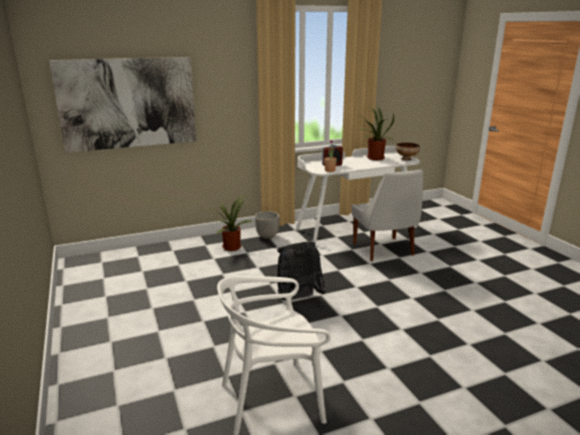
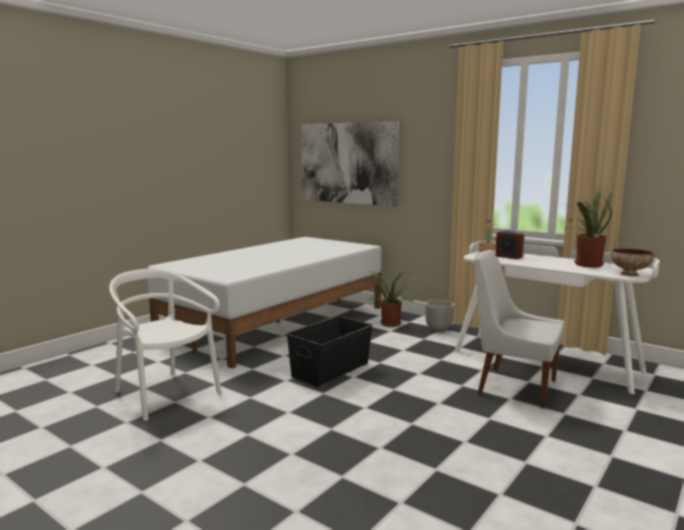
camera: 60 degrees right, 10 degrees down
(155, 292) = (278, 322): none -> white bed
(298, 299) = (330, 369): black backpack -> black storage box
(384, 250) = (513, 386): white chair -> white chair turned 75 degrees clockwise

